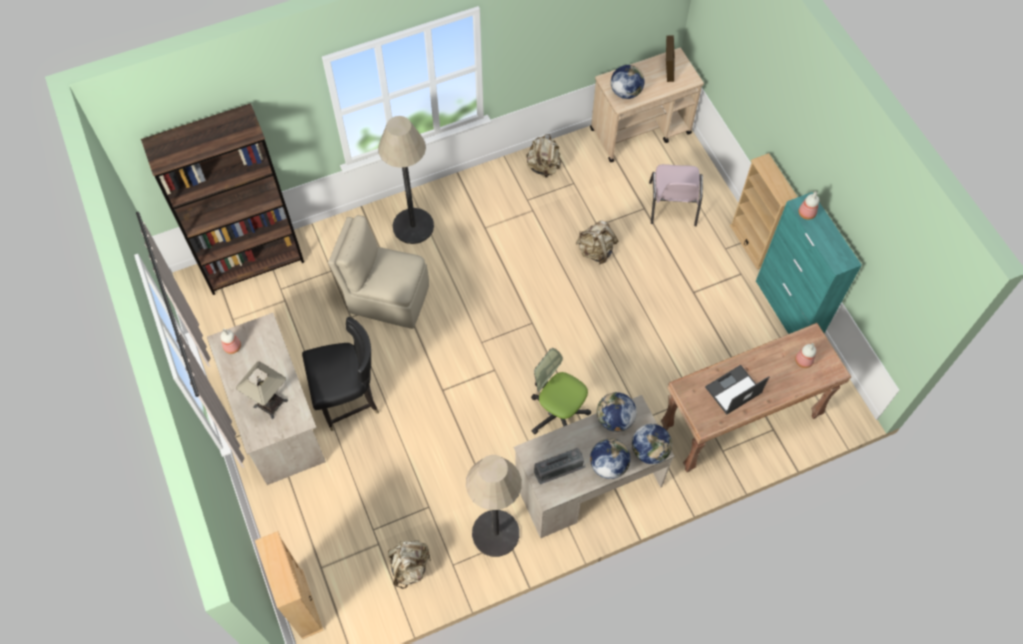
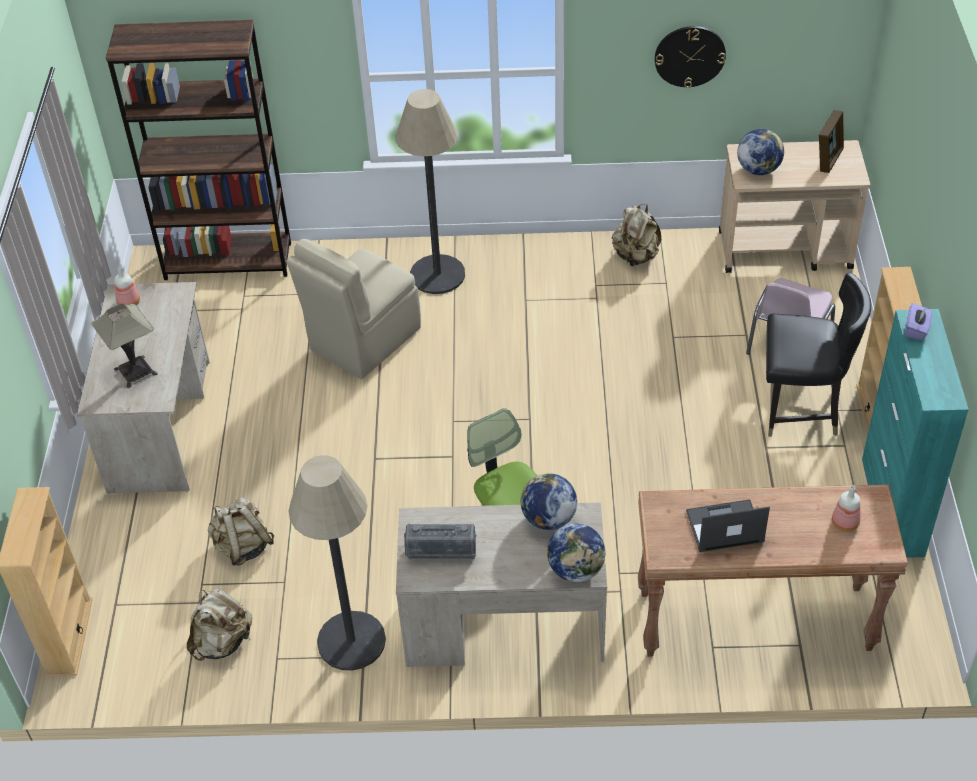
camera: 25 degrees right, 15 degrees down
(349, 400) = (255, 434): black chair -> black chair (801, 410)
(387, 298) = (363, 340): beige chair -> beige chair turned 90 degrees counterclockwise
(568, 30) = (689, 56): none -> wall clock
(595, 251) = (656, 364): beige backpack -> beige backpack (242, 546)
(608, 465) = (510, 568): globe -> none
(806, 213) = (916, 329): bottle -> purple tissue box

